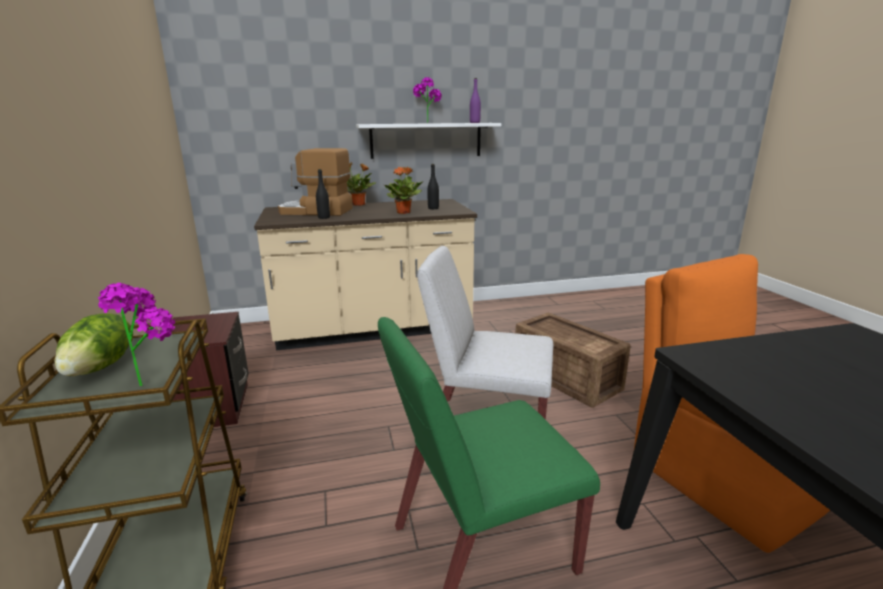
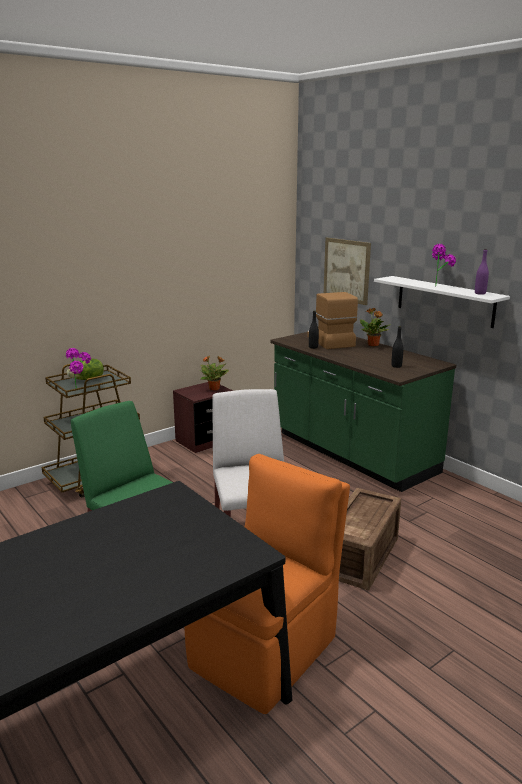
camera: 65 degrees right, 0 degrees up
(283, 128) = (346, 270): none -> picture
(373, 329) = (351, 453): beige counter -> green counter
(404, 212) = (364, 361): potted plant -> potted plant (214, 389)

